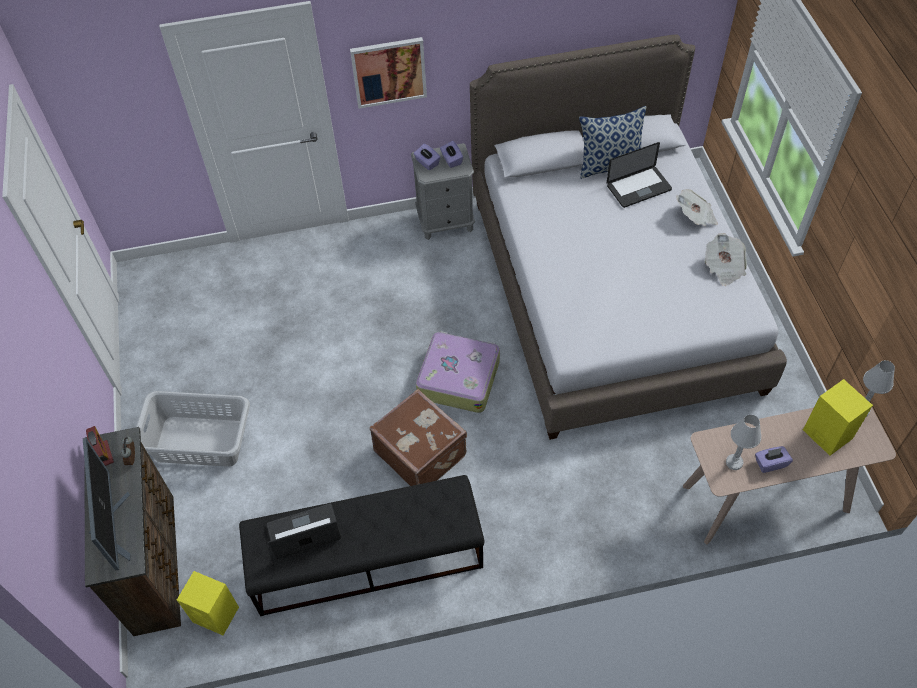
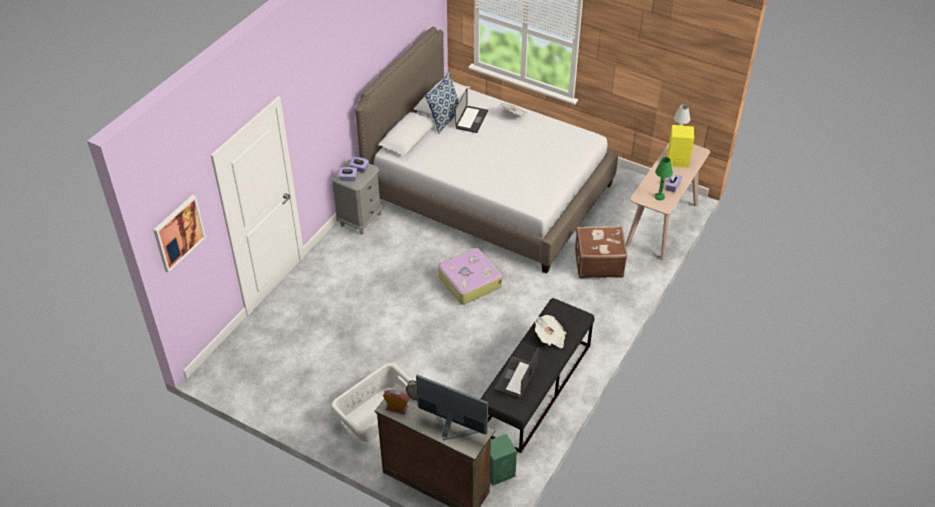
camera: 50 degrees left, 10 degrees down
(217, 615) = (499, 472): yellow speaker -> green speaker
(389, 72) = (316, 125): picture -> picture (178, 233)
(421, 452) = (497, 326): brown suitcase -> brown suitcase (598, 263)
(723, 267) = (554, 128): newspaper -> newspaper (550, 338)
(734, 462) = (659, 197): white table lamp -> green table lamp

